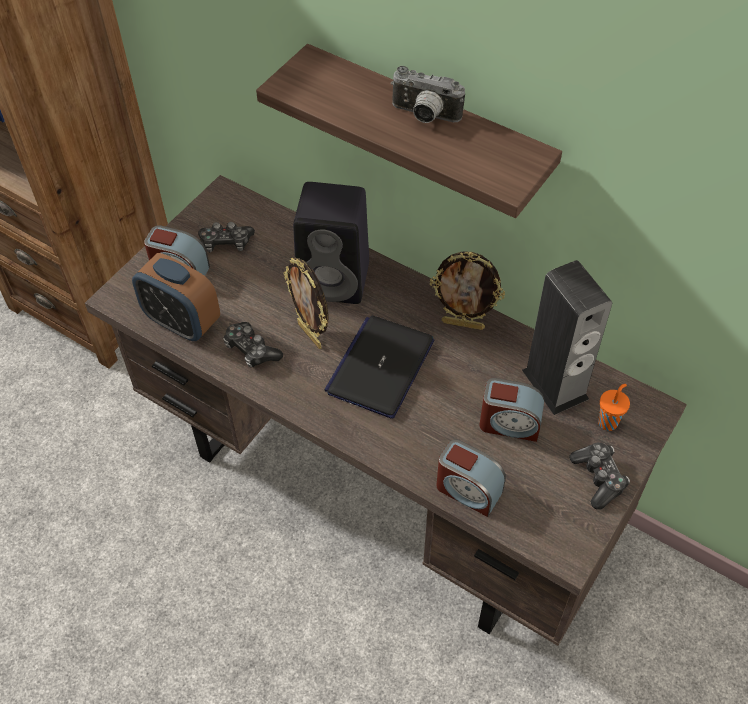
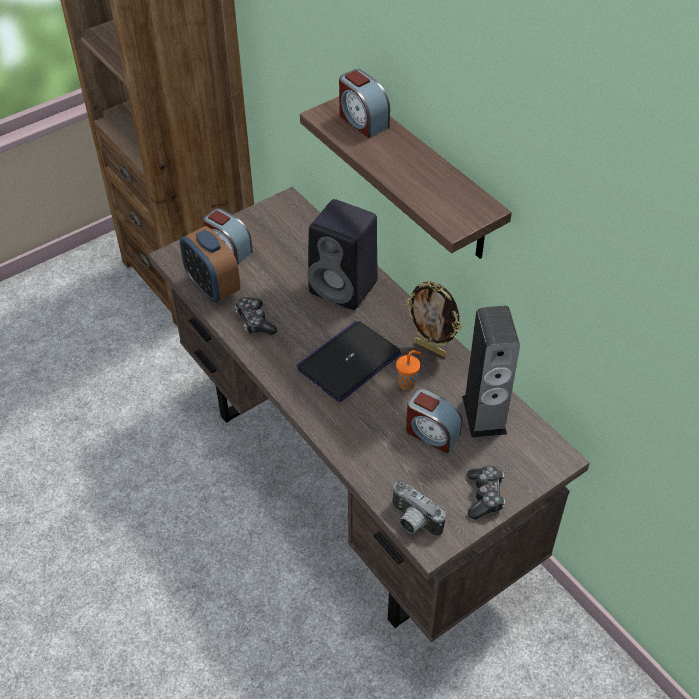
camera: 20 degrees right, 5 degrees down
(226, 243) = (273, 238): game controller -> none
(311, 335) = (306, 323): picture frame -> none
(424, 116) = (416, 161): camera -> camera (412, 522)
(468, 490) = (373, 472): alarm clock -> alarm clock (362, 121)
(608, 421) = (515, 456): orange cup -> orange cup (408, 384)

